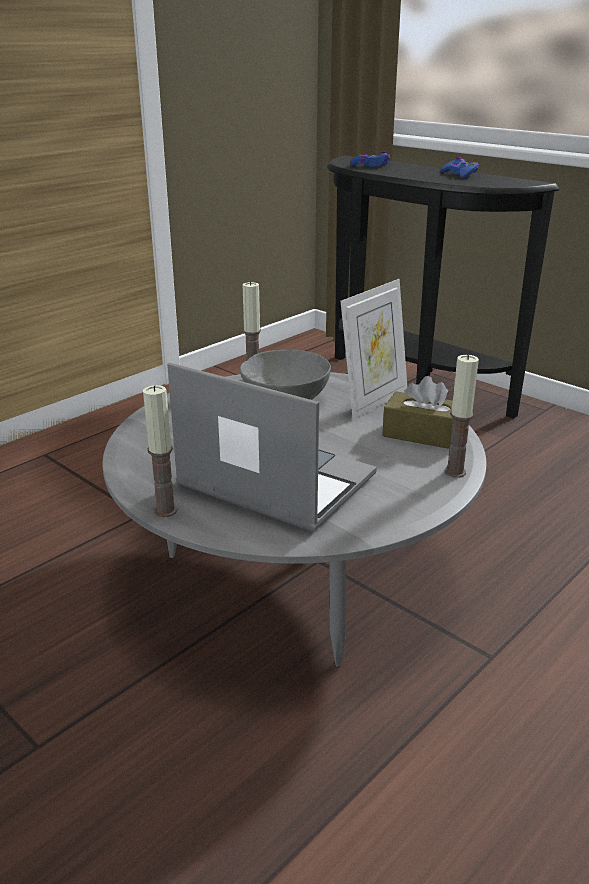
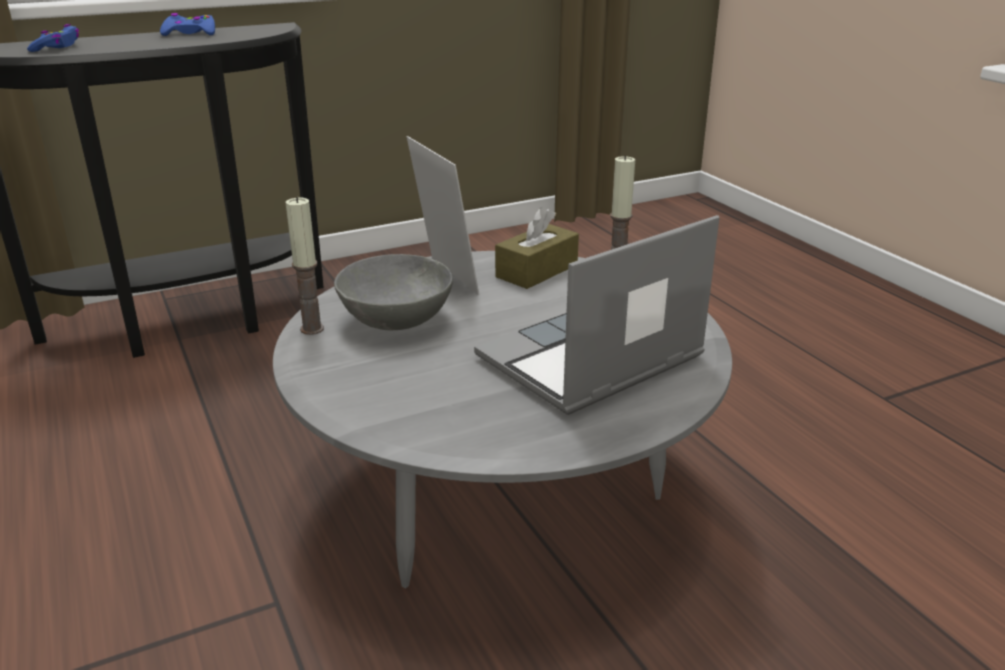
camera: 70 degrees left, 0 degrees up
(165, 510) = (622, 433): candle -> none

